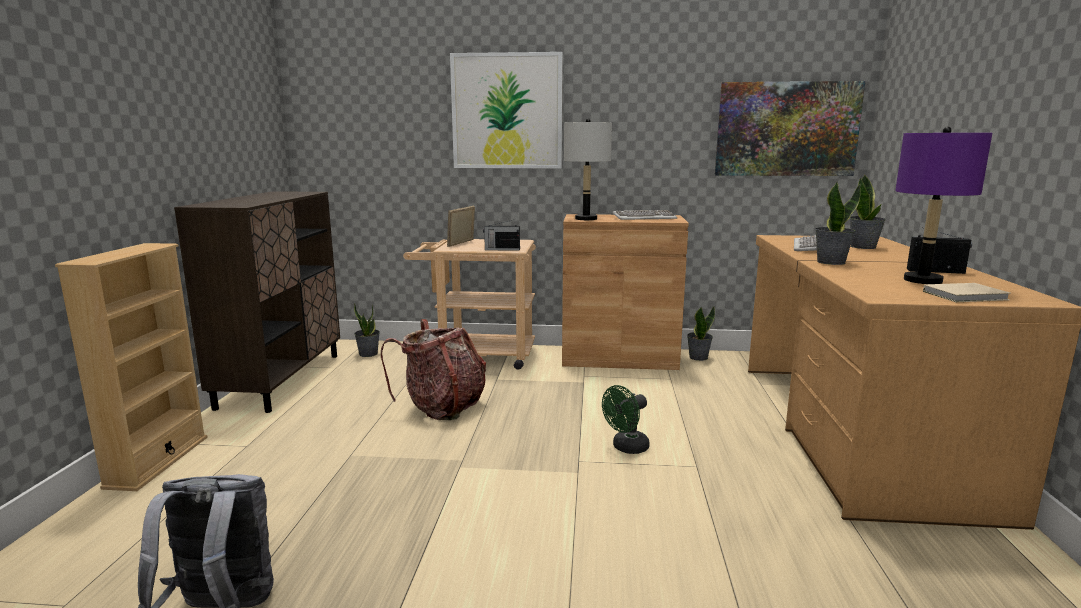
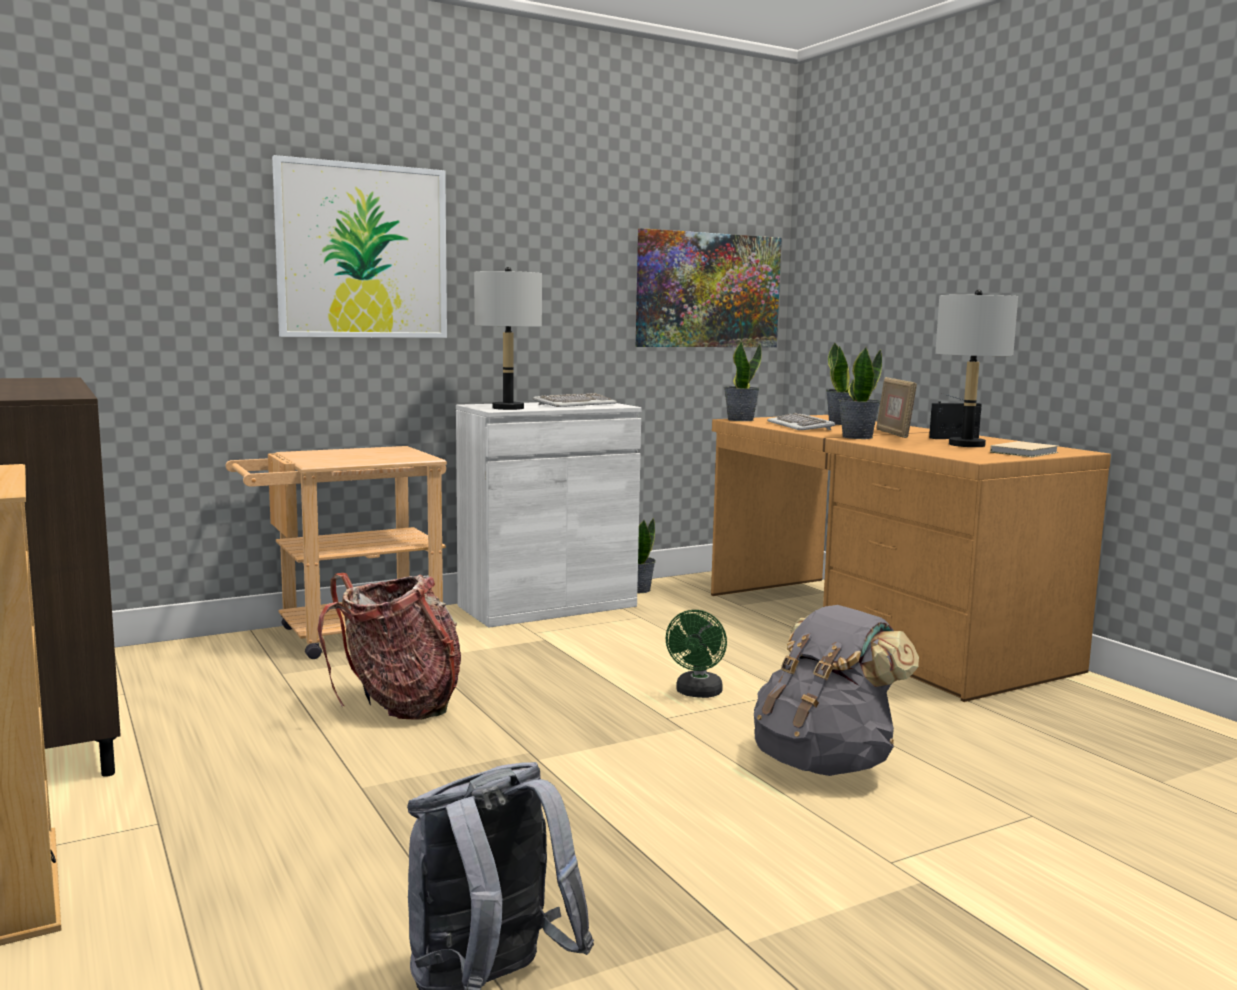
camera: 35 degrees left, 5 degrees down
(368, 354) = (151, 665): potted plant -> potted plant (740, 420)
(461, 243) = (317, 456): picture frame -> picture frame (893, 434)
(501, 249) = (403, 459): radio -> none
(619, 358) = (547, 606): brown cabinet -> white cabinet
(639, 534) = (824, 763): none -> grey backpack
(923, 280) = (967, 445): purple table lamp -> grey table lamp

